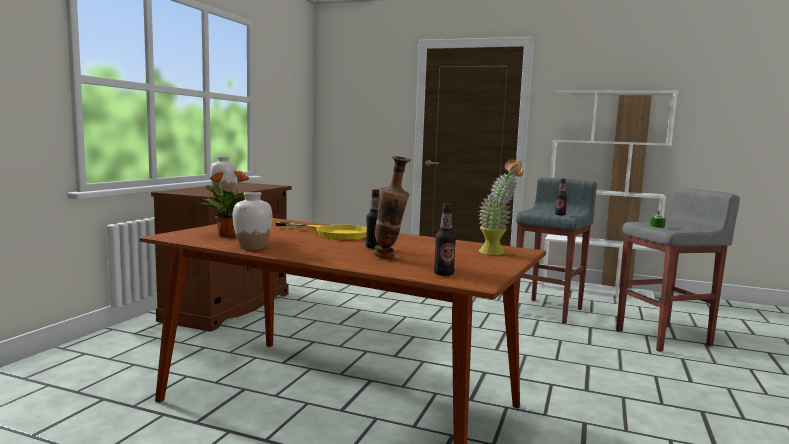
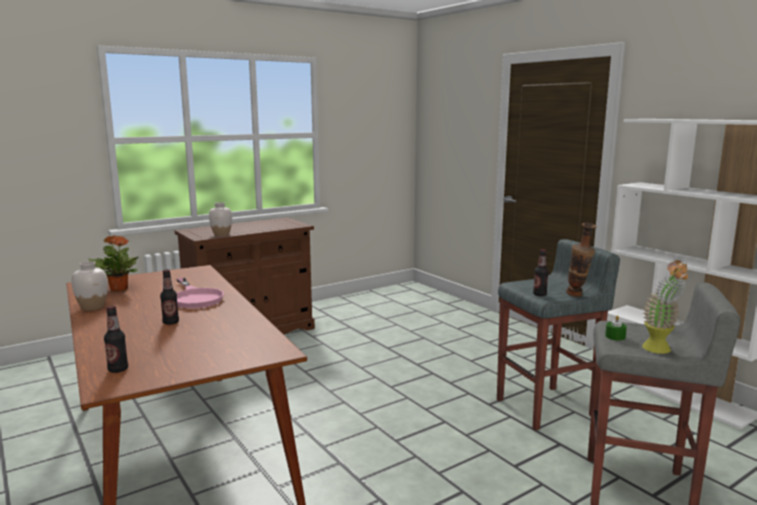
camera: 35 degrees right, 5 degrees up
(333, 233) = (195, 297): yellow frying pan -> pink frying pan
(389, 258) = (141, 339): vase -> vase (577, 296)
(497, 253) = (243, 351): potted plant -> potted plant (660, 351)

